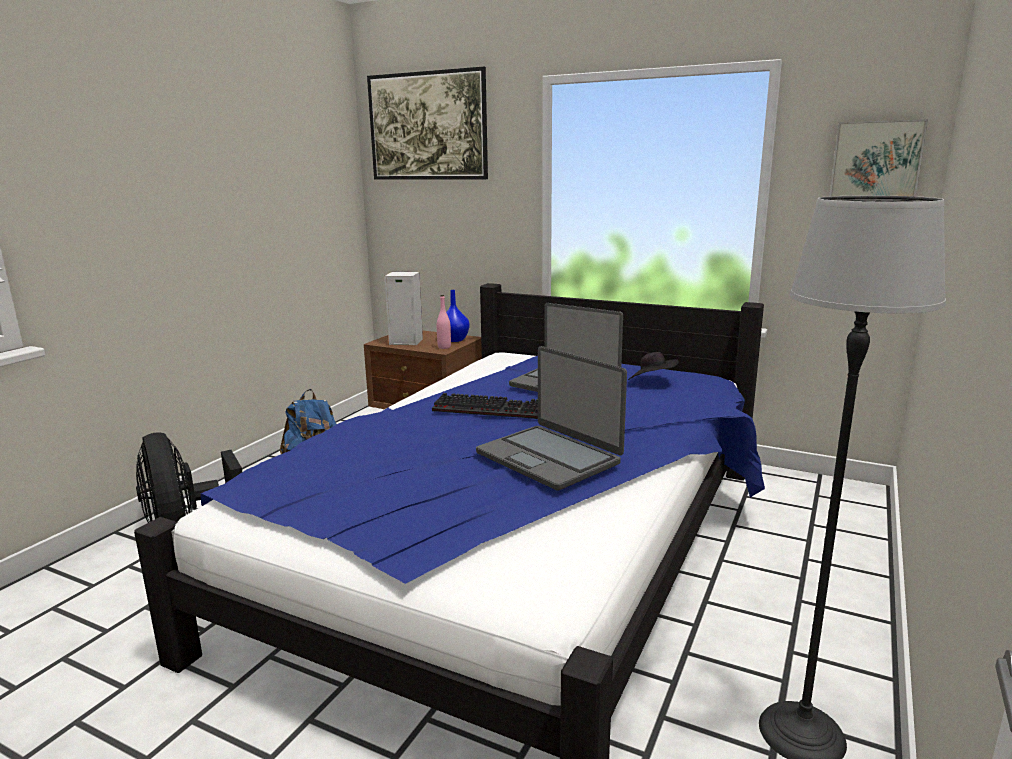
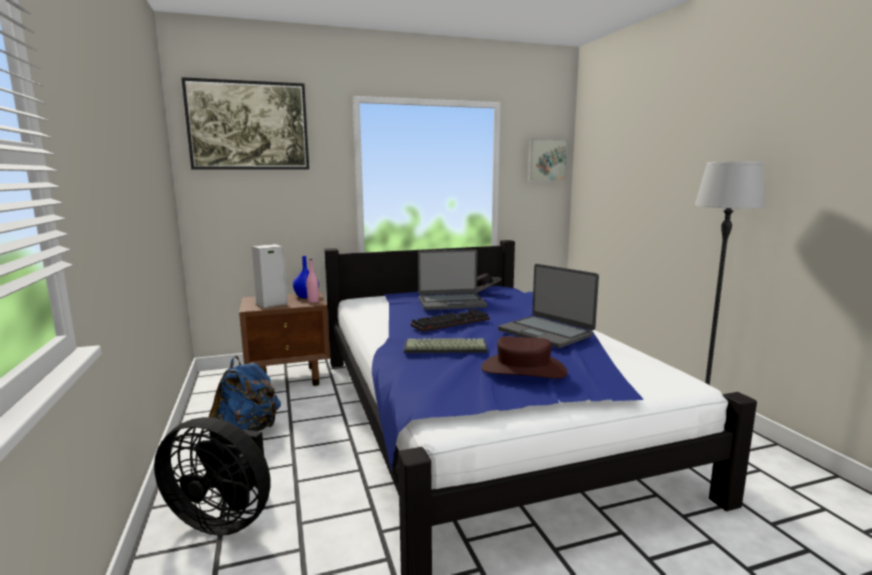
camera: 45 degrees left, 5 degrees down
(389, 489) = (523, 370): none -> brown hat
(397, 436) = (444, 348): none -> keyboard
(549, 458) = (546, 332): laptop -> laptop turned 45 degrees clockwise

